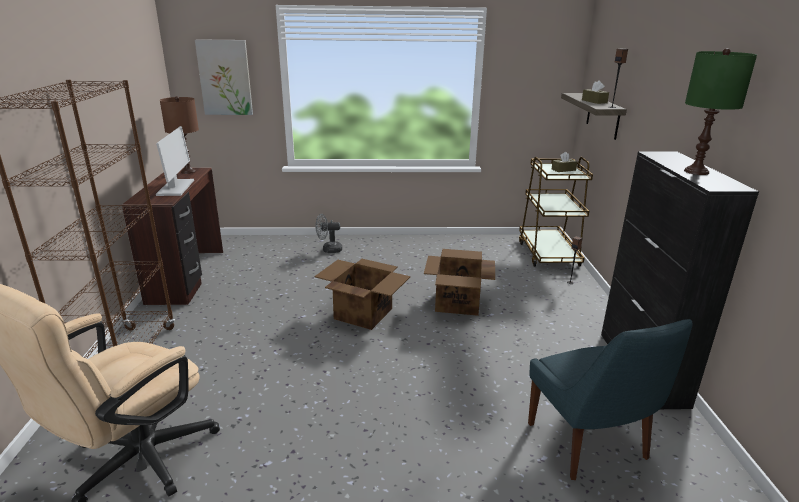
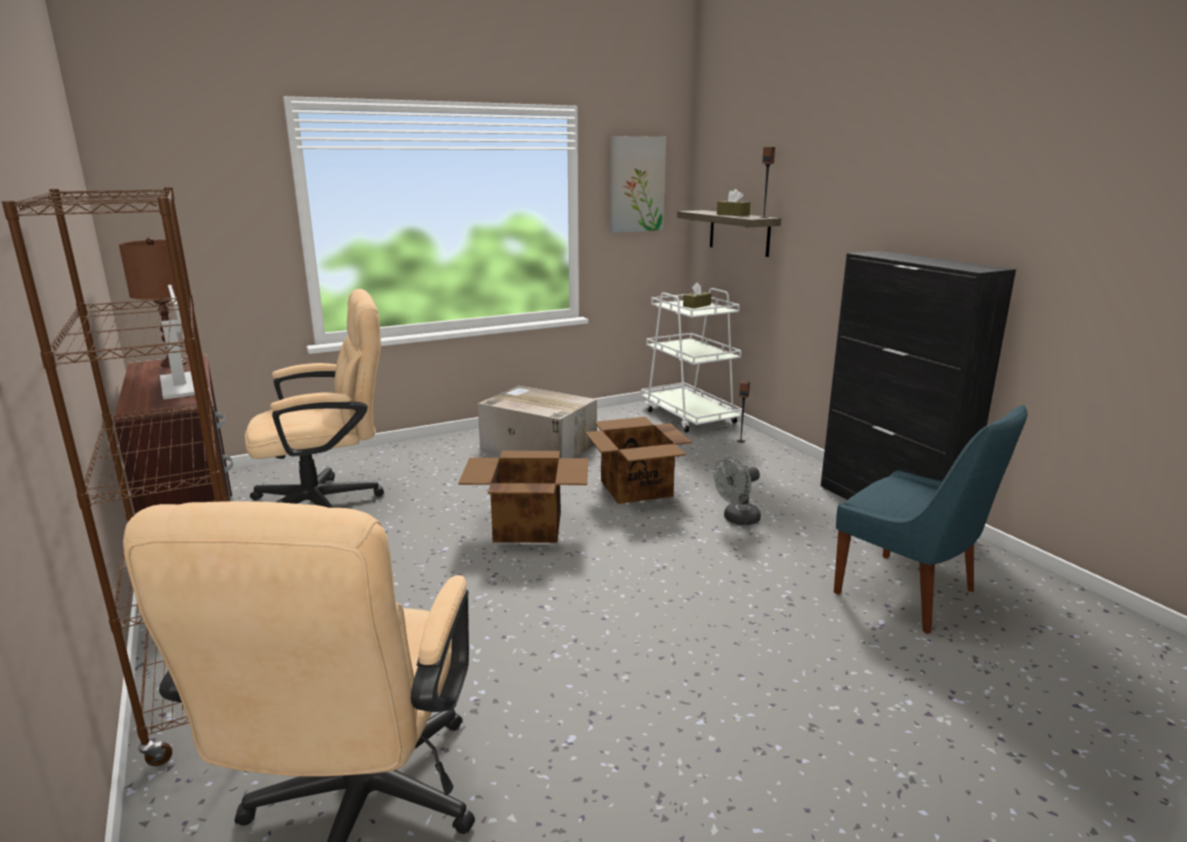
camera: 25 degrees left, 5 degrees down
(225, 77) = (202, 211): picture -> picture (636, 184)
(266, 269) = (328, 503): none -> beige office chair
(329, 250) = (403, 461): grey fan -> grey fan (737, 519)
(419, 255) = (537, 445): none -> cardboard box
(548, 254) = (689, 416): brown cart -> white cart
(696, 171) = (935, 261): green table lamp -> none

